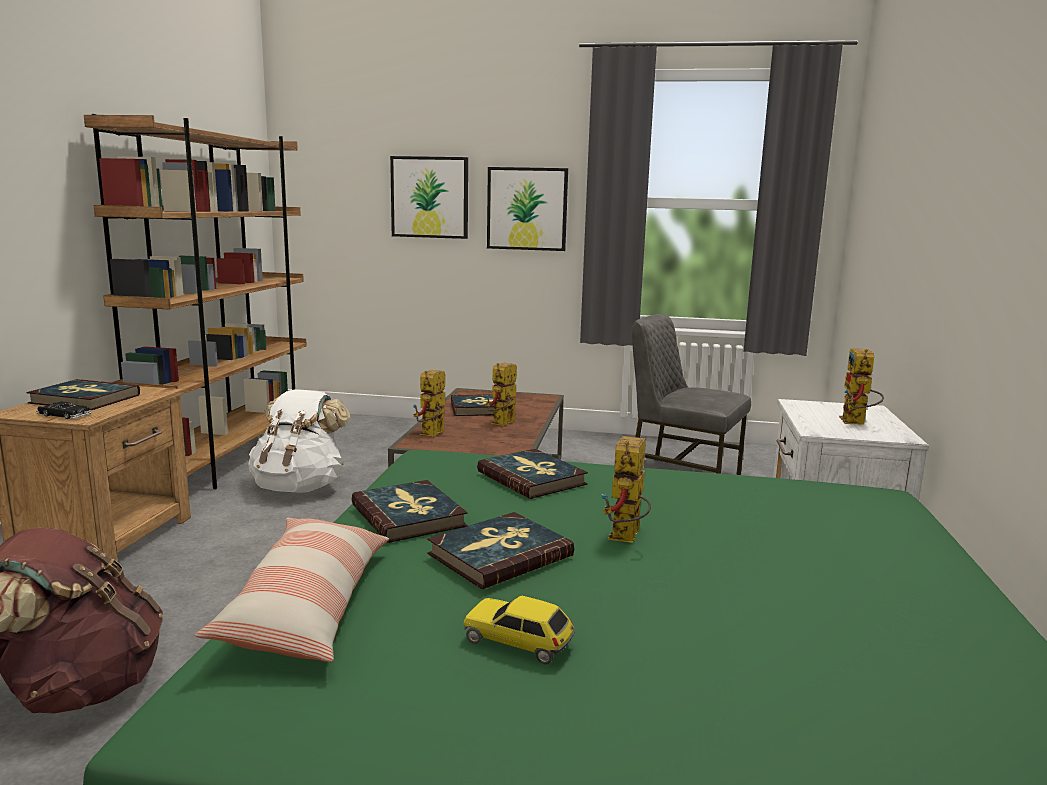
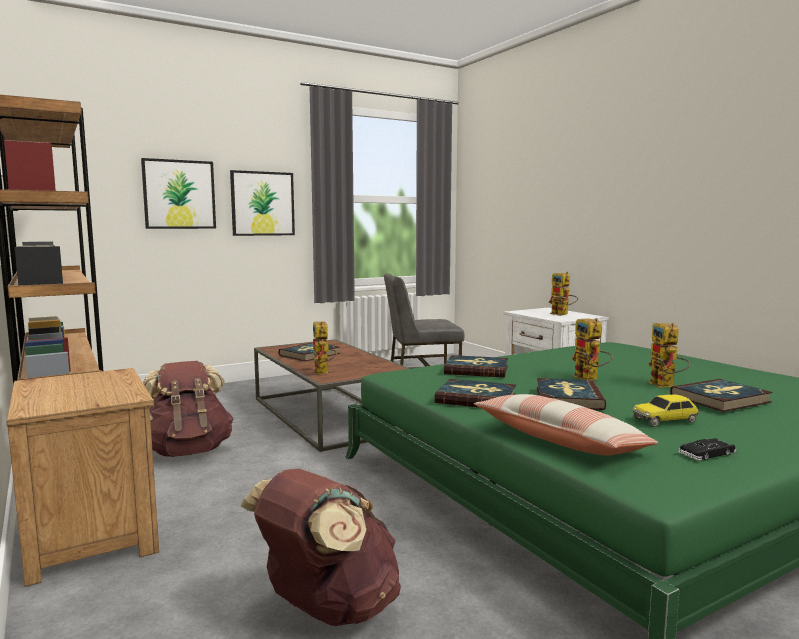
camera: 40 degrees left, 5 degrees down
(64, 415) = (98, 400): black toy car -> black toy car (707, 454)
(84, 399) = (66, 389): book -> book (720, 399)
(300, 487) = (188, 451): white backpack -> brown backpack
(502, 424) = (348, 359): toy robot -> toy robot (666, 386)

